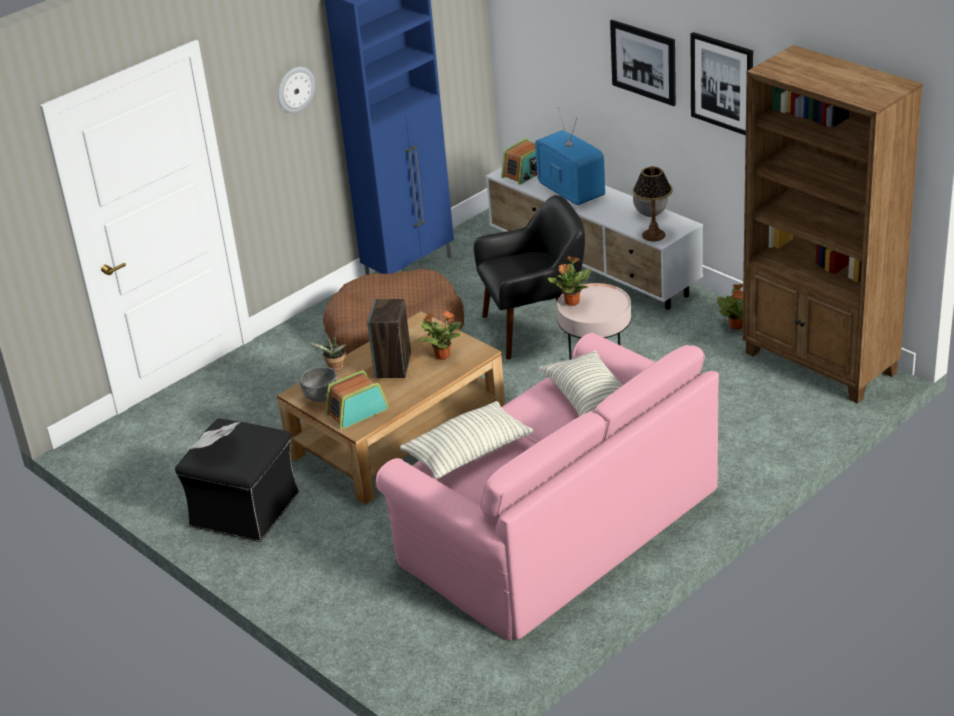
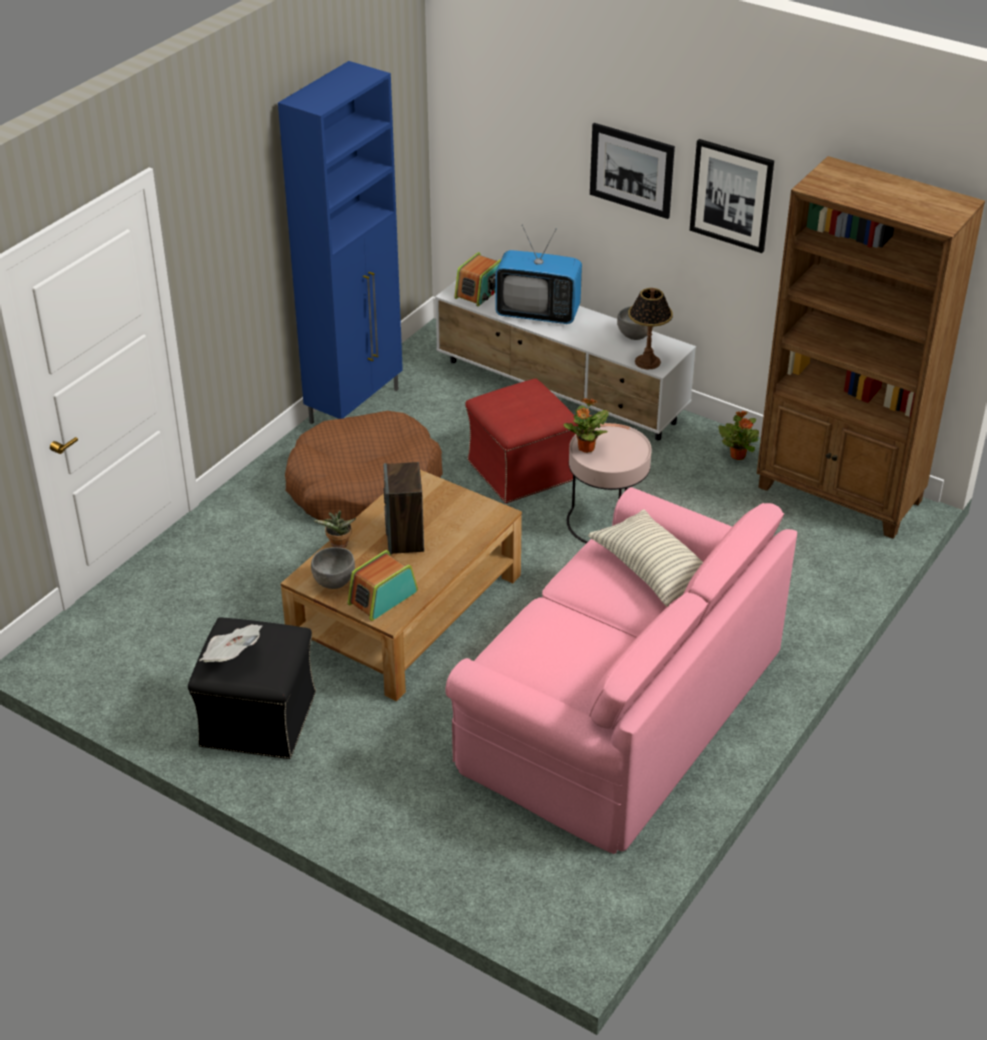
camera: 15 degrees left, 5 degrees up
(295, 89) = (246, 215): wall clock -> none
(442, 355) = (456, 521): potted plant -> none
(468, 453) = (537, 643): pillow -> none
(535, 328) = (521, 471): black armchair -> red ottoman
(570, 192) = (538, 313): television -> television turned 150 degrees clockwise

